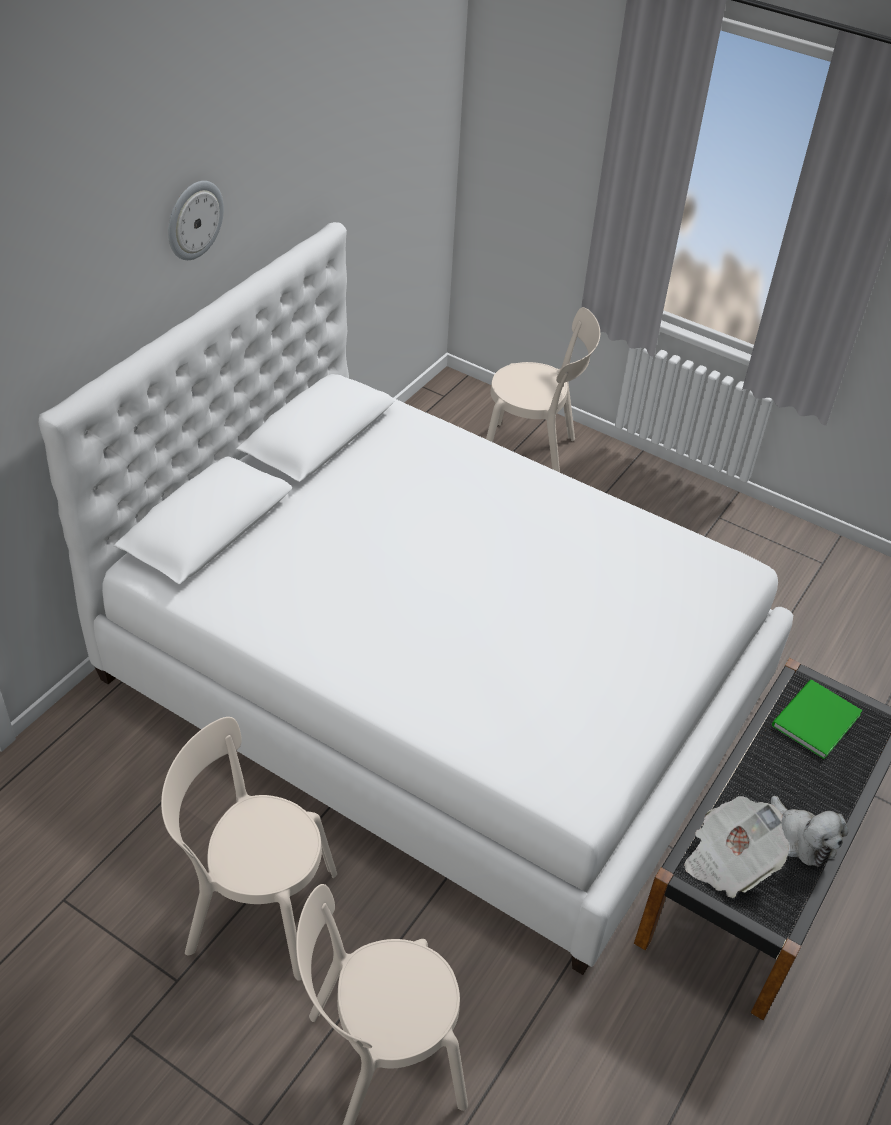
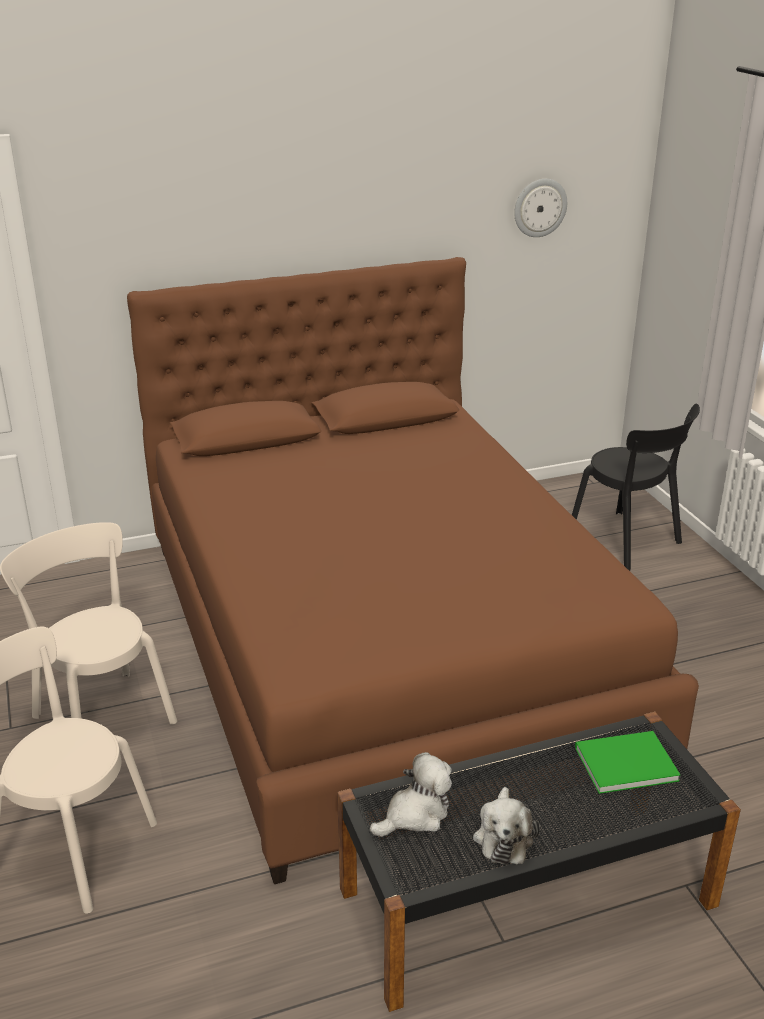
camera: 40 degrees right, 15 degrees down
(193, 219) = (311, 203): wall clock -> wall clock (539, 207)
(435, 681) = (381, 646): white bed -> brown bed
(533, 458) = (627, 543): beige chair -> black chair
(729, 860) = (415, 814): newspaper -> plush toy

